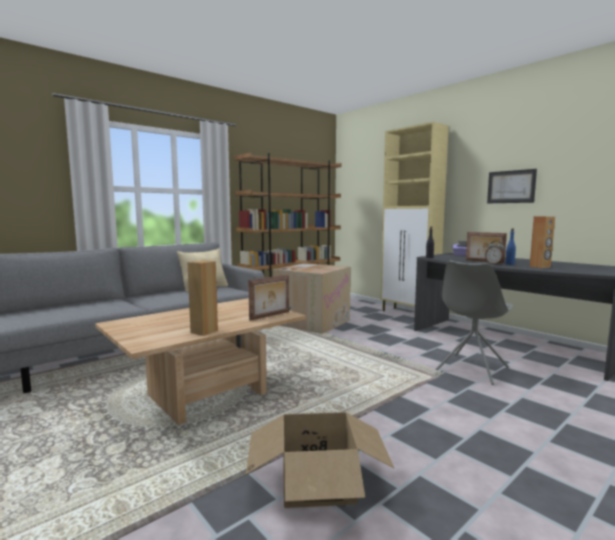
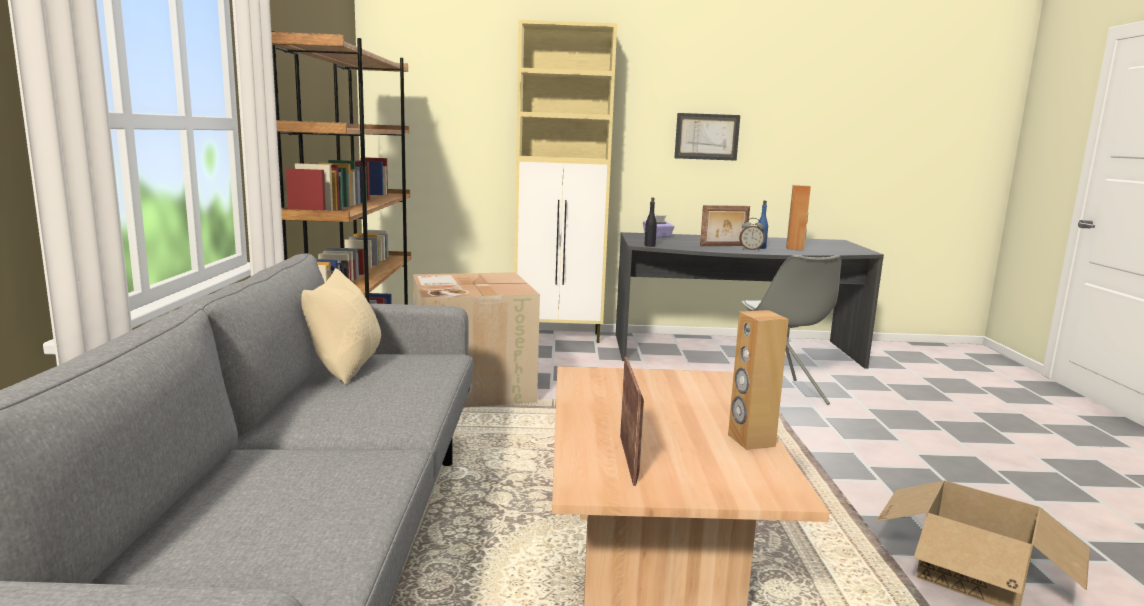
camera: 50 degrees left, 5 degrees up
(270, 316) = (709, 386): picture frame -> picture frame (629, 459)

